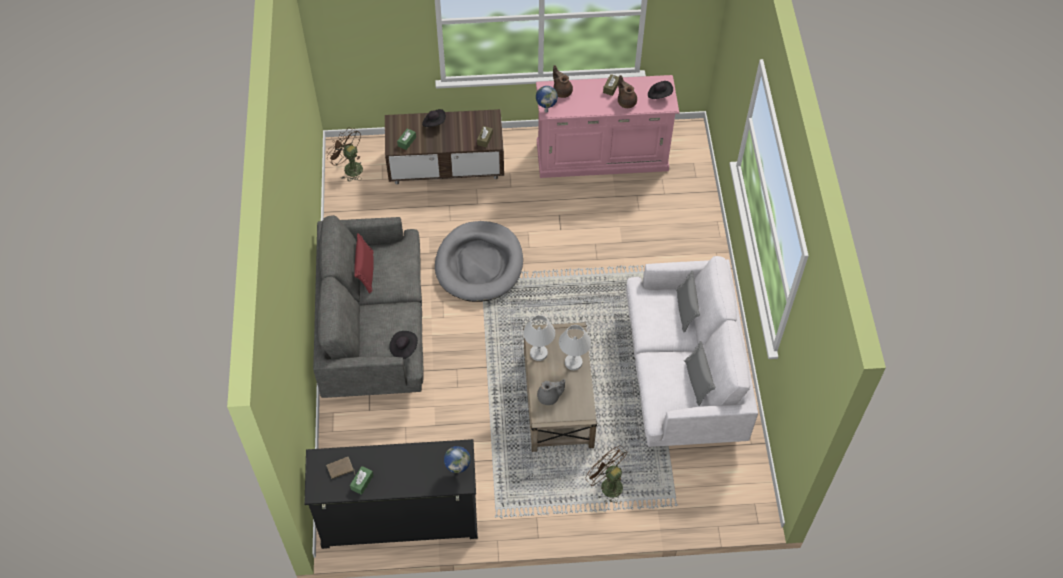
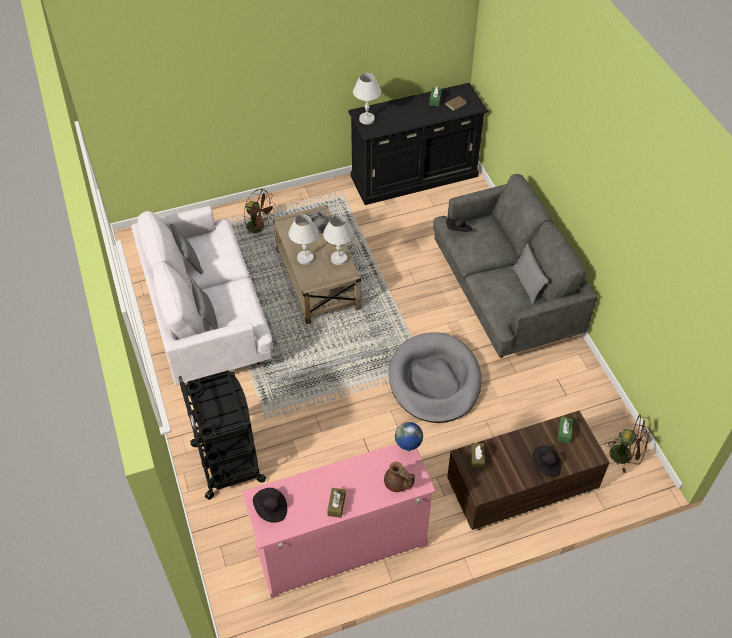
camera: 165 degrees right, 5 degrees down
(365, 272) = (527, 284): red pillow -> grey pillow
(458, 470) = (367, 119): globe -> white table lamp
(626, 101) = (312, 488): brown teapot -> none
(680, 236) = (229, 462): none -> black cart

